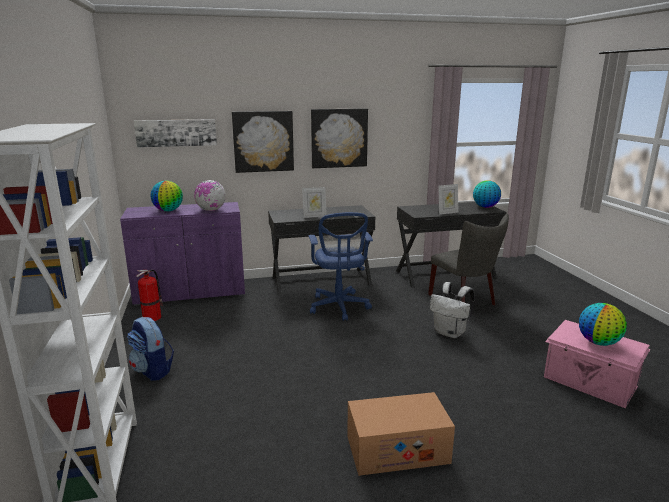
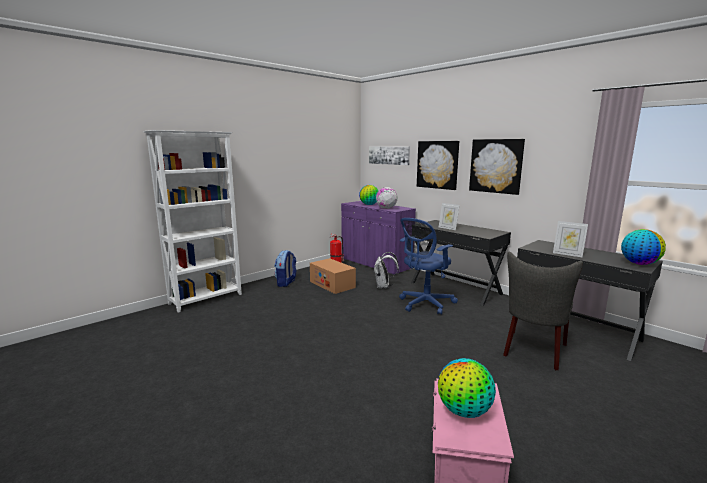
camera: 60 degrees right, 5 degrees down
(397, 449) = (263, 367): cardboard box -> cardboard box (332, 284)
(450, 333) = (452, 356): white backpack -> white backpack (384, 287)

